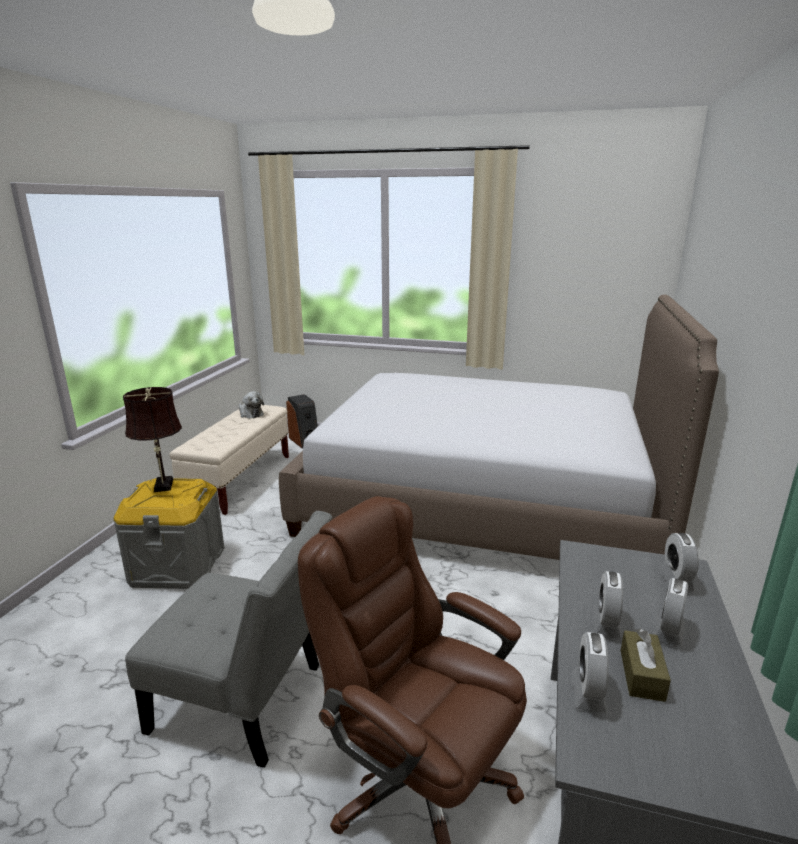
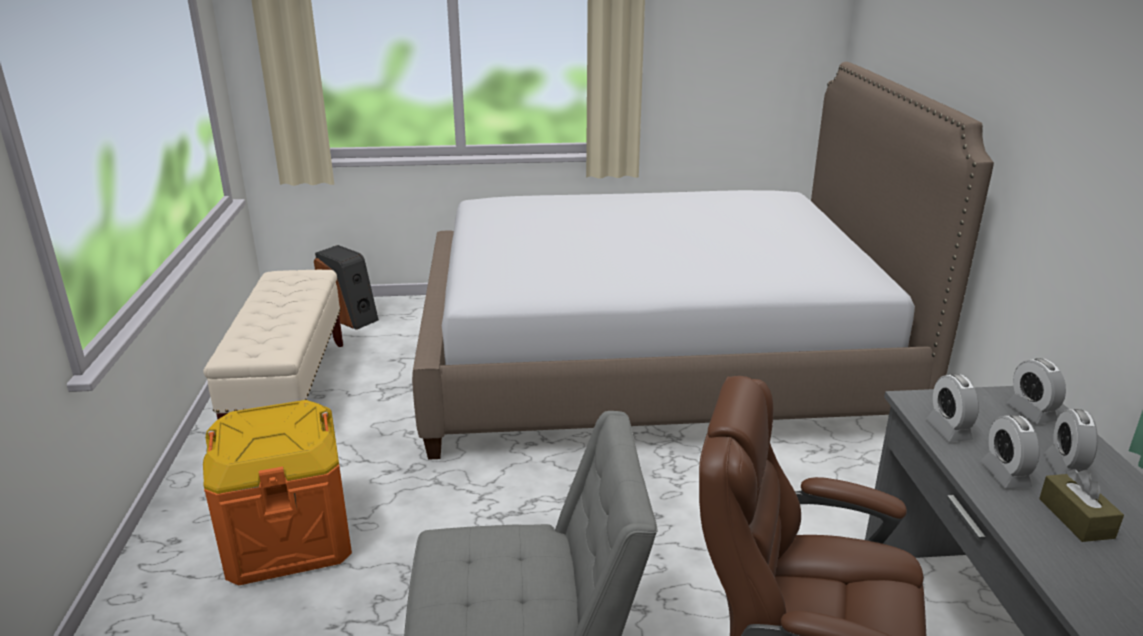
camera: 20 degrees left, 5 degrees up
(163, 486) = (256, 422): brown table lamp -> none
(178, 565) = (288, 537): grey storage box -> orange storage box
(250, 414) = (288, 287): plush toy -> none
(588, 693) = (1045, 549): alarm clock -> alarm clock (948, 430)

